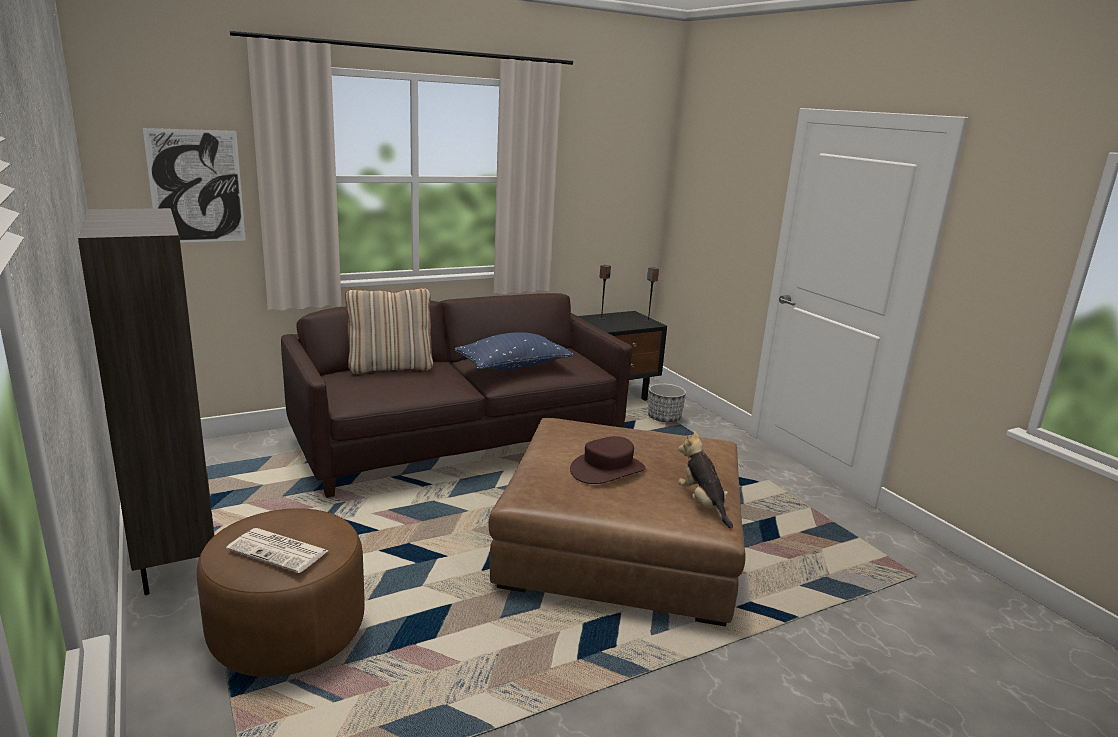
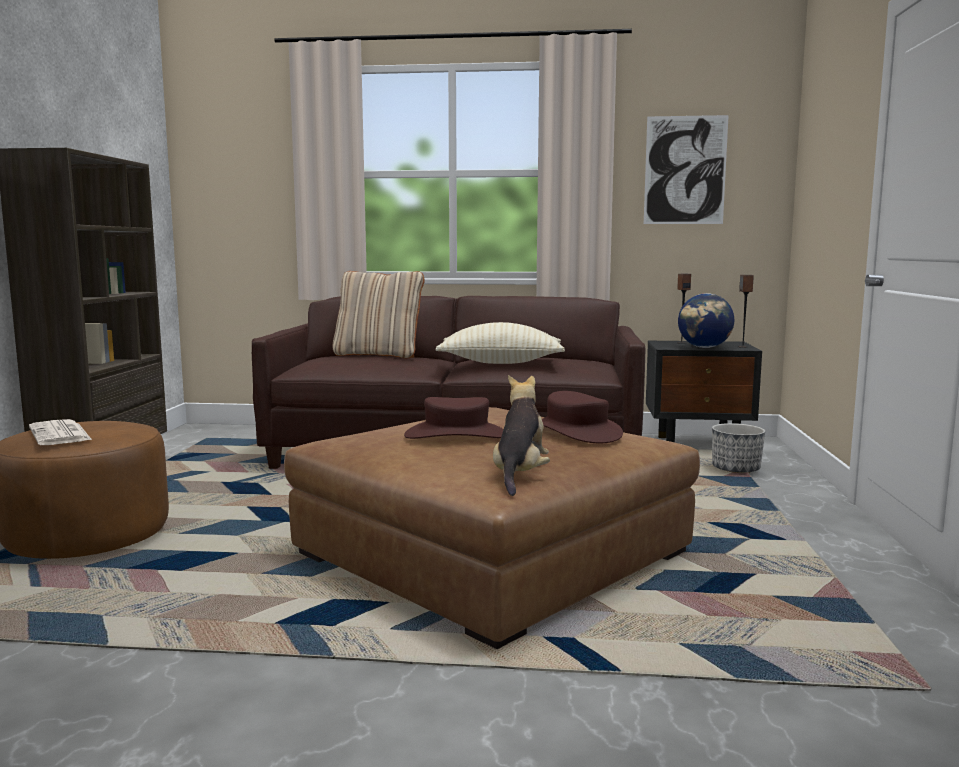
camera: 35 degrees right, 10 degrees down
(196, 187) = (251, 183): picture -> picture (685, 170)
(513, 366) = (501, 363): blue pillow -> beige pillow
(627, 325) = (704, 347): none -> globe
(669, 446) = (576, 432): none -> brown hat

